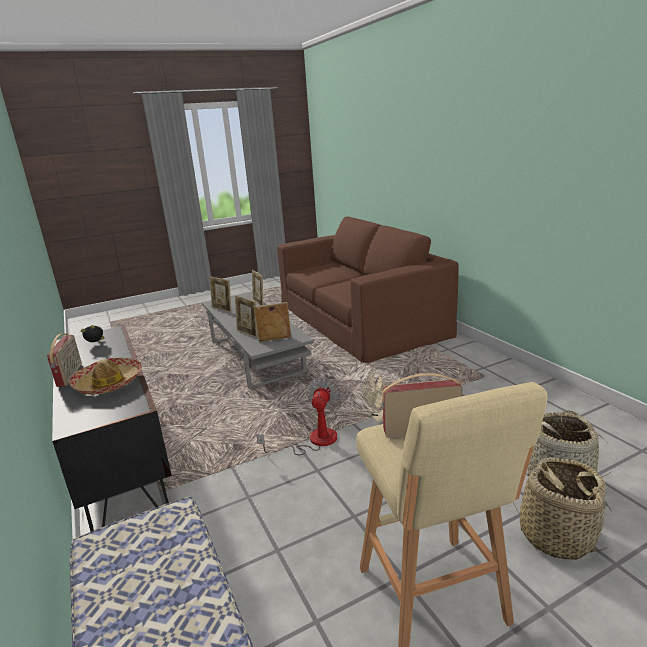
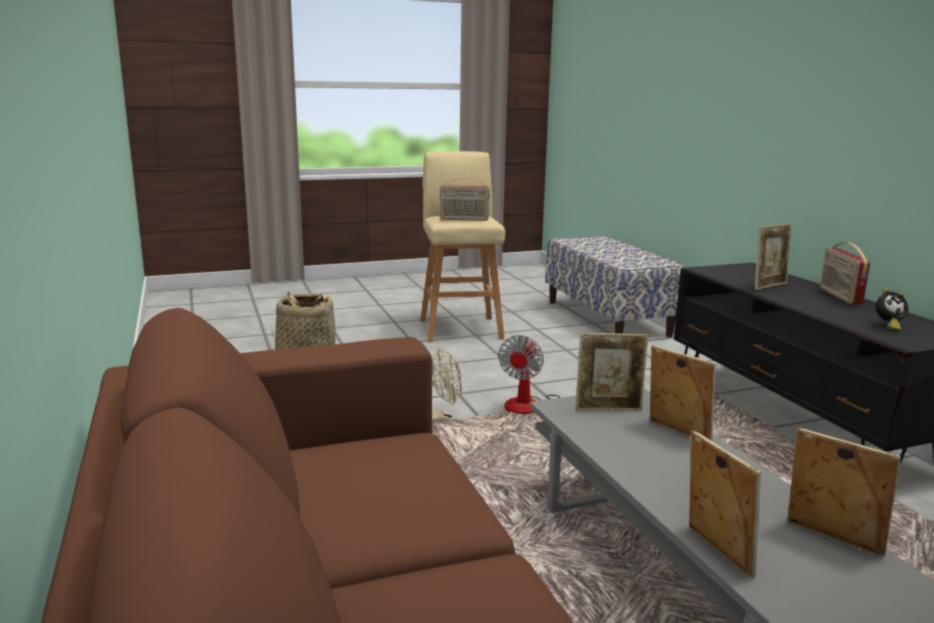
camera: 175 degrees left, 5 degrees down
(108, 383) = (769, 286): hat -> picture frame
(556, 535) = (352, 338): basket -> none

